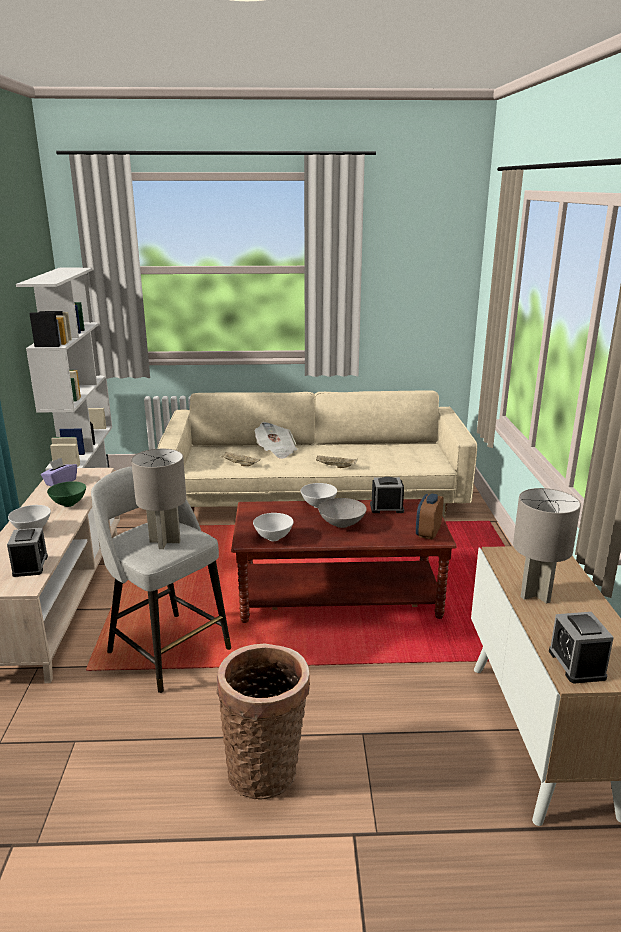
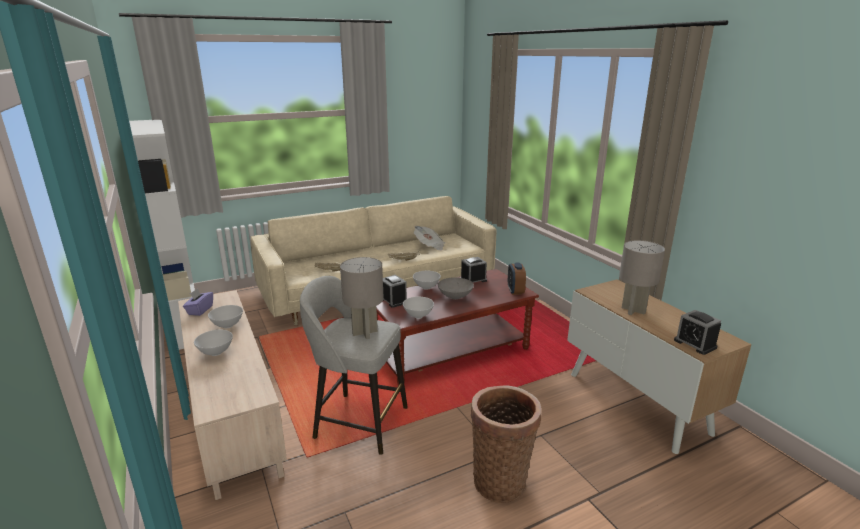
camera: 25 degrees left, 0 degrees up
(30, 566) = (246, 381): alarm clock -> alarm clock (393, 300)
(68, 504) = (227, 326): green bowl -> white bowl
(276, 451) = (348, 256): newspaper -> newspaper (429, 246)

